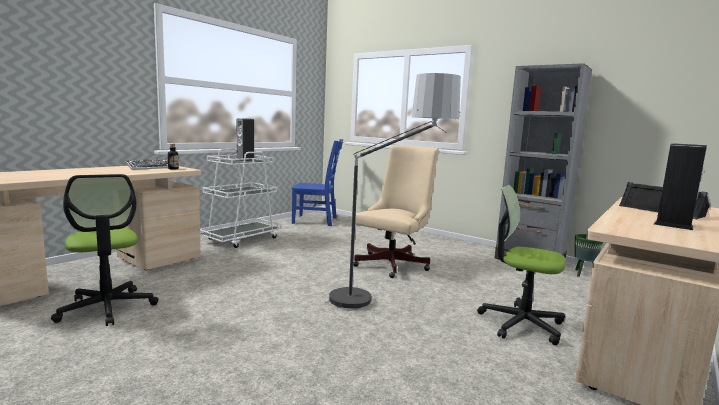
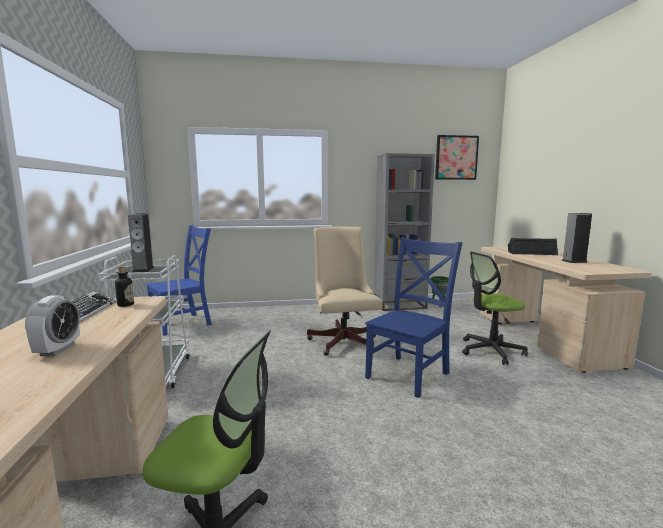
camera: 45 degrees left, 0 degrees up
(93, 173) = (57, 350): none -> alarm clock
(384, 301) = (409, 374): floor lamp -> blue chair
(654, 67) = (456, 157): none -> picture

